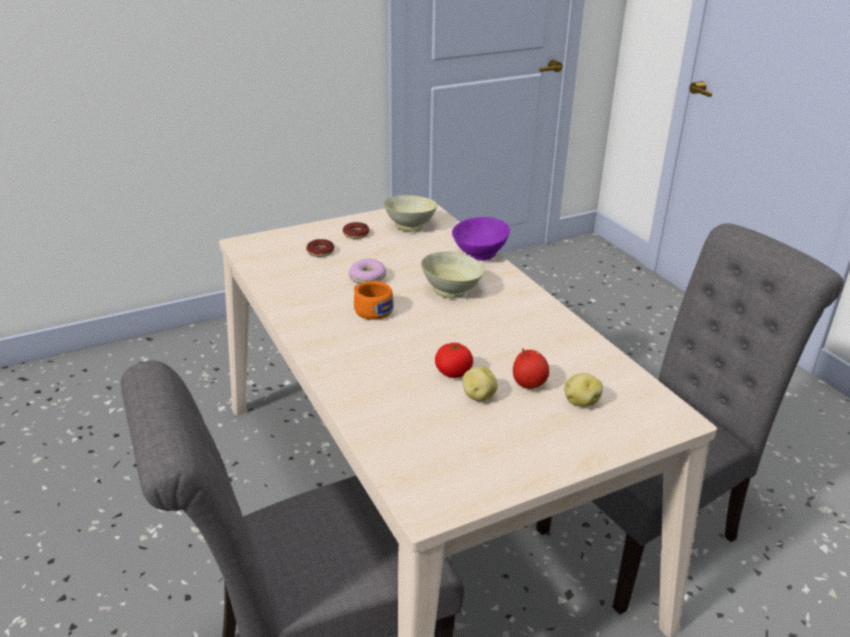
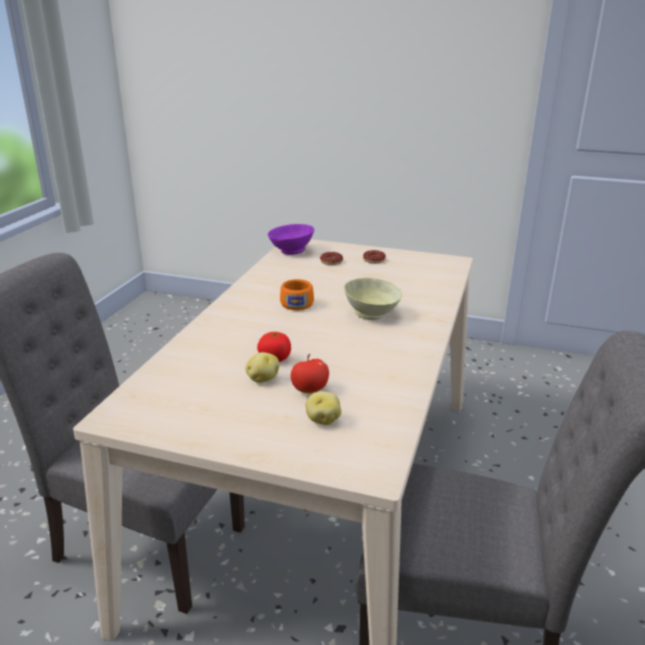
camera: 45 degrees right, 5 degrees down
(368, 278) = (331, 286): donut -> none
(411, 226) = (422, 268): beige bowl -> none
(478, 254) = (438, 301): purple bowl -> purple bowl (291, 251)

